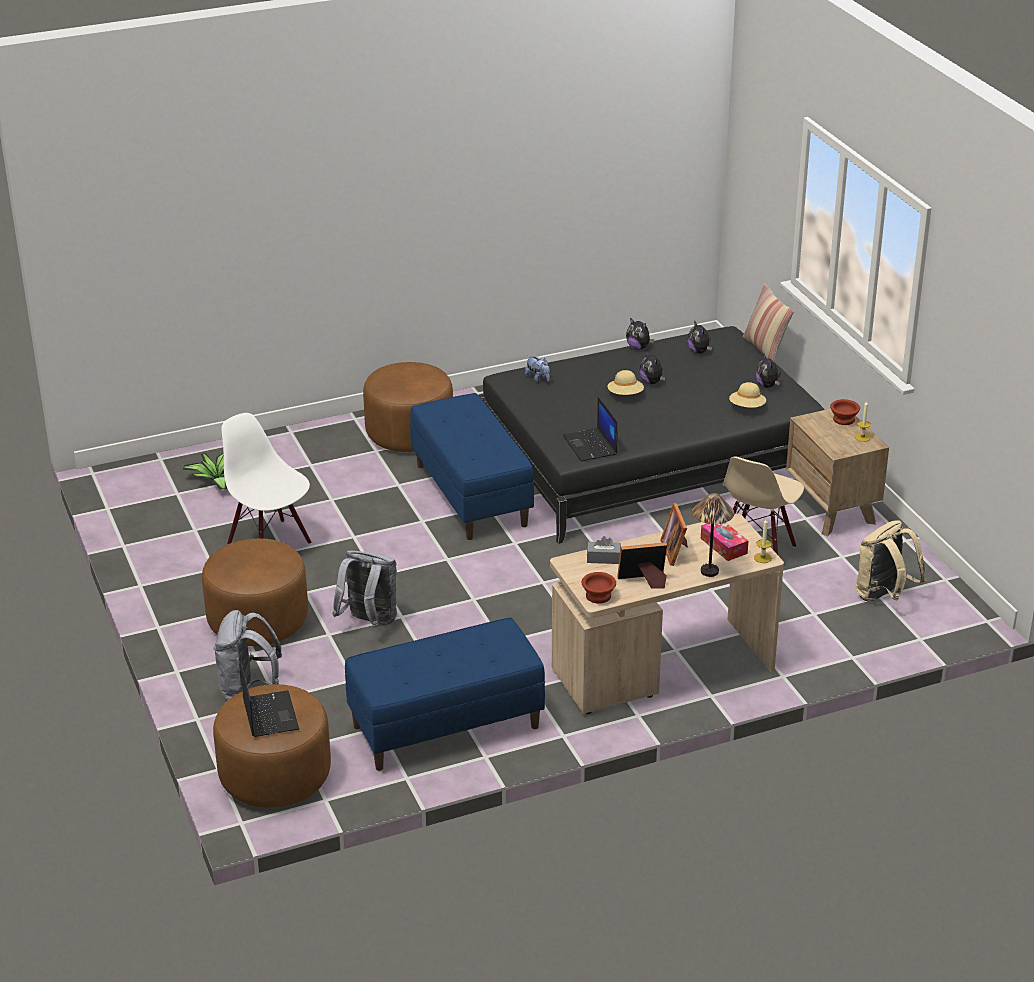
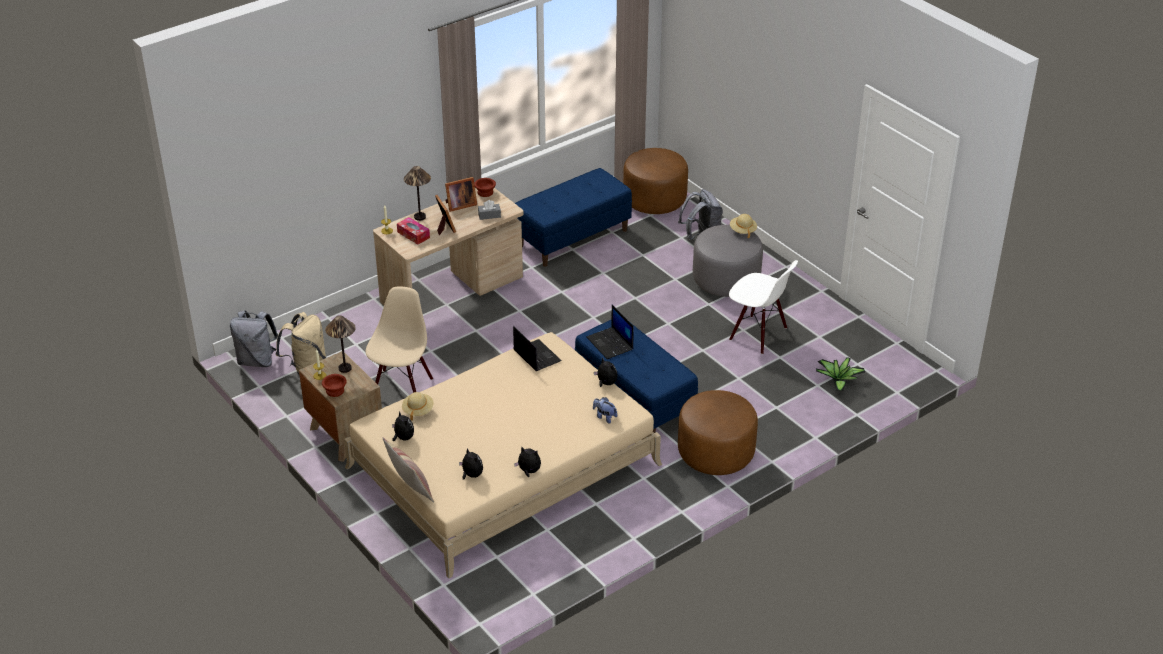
camera: 165 degrees right, 5 degrees up
(258, 621) = (726, 280): brown ottoman -> grey ottoman
(269, 714) = (655, 160): laptop -> laptop (610, 344)
(369, 622) = (654, 290): grey backpack -> grey backpack (257, 360)
(625, 395) = (523, 409): beige hat -> beige hat (742, 230)
(650, 455) = (504, 466): black bed -> beige bed
(652, 382) = (505, 427): plush toy -> plush toy (606, 383)
(831, 440) = (344, 368): none -> table lamp

